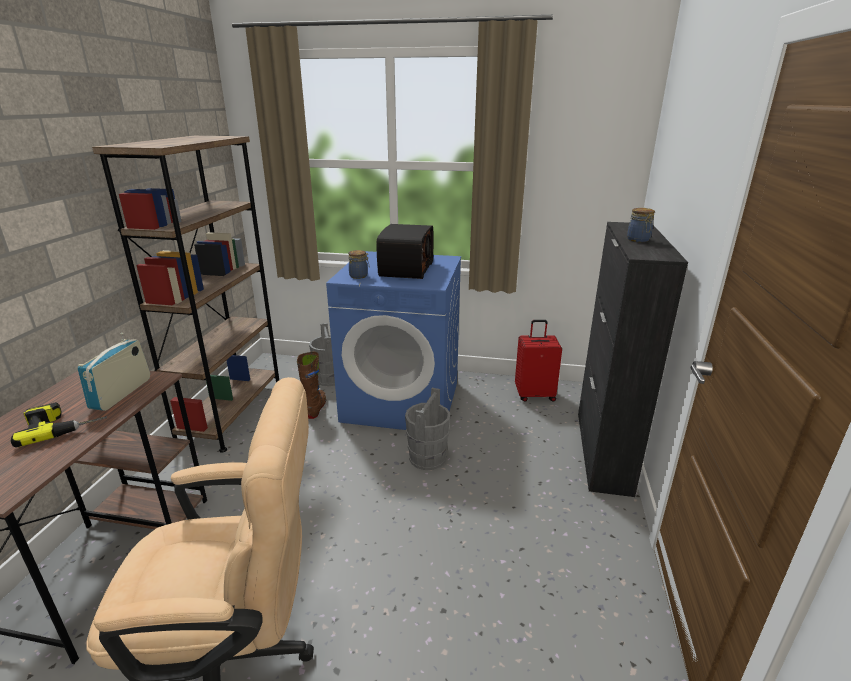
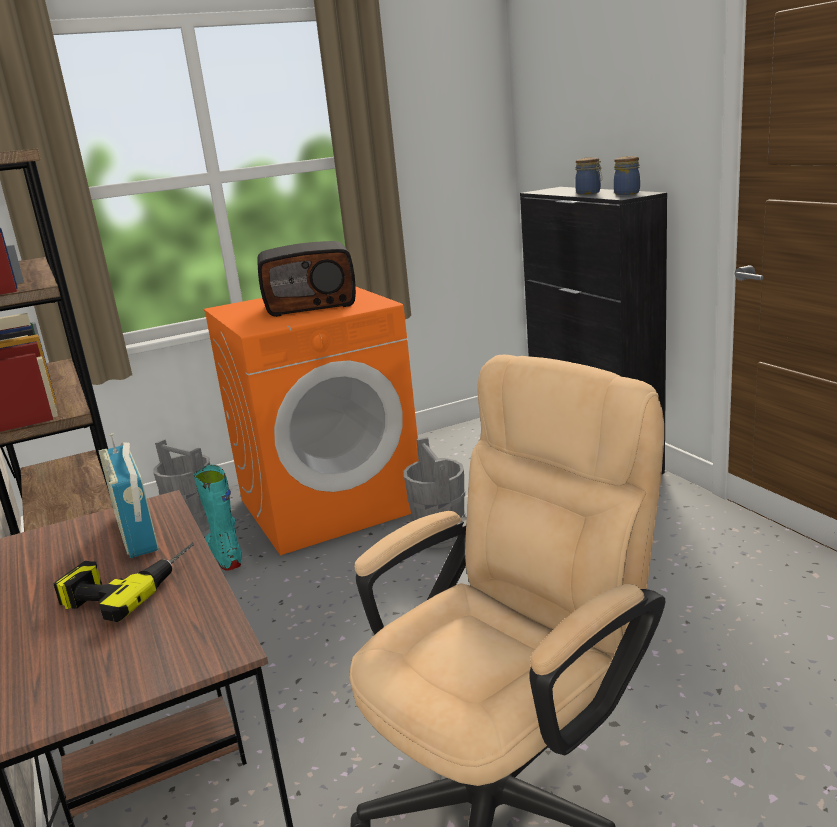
camera: 35 degrees left, 5 degrees down
(316, 408) = (224, 557): brown boot -> turquoise boot
(359, 276) = (269, 322): jar -> jar (627, 193)
(402, 401) = (330, 504): blue washing machine -> orange washing machine
(405, 269) = (310, 304): radio -> radio turned 105 degrees clockwise
(534, 394) = (468, 440): red suitcase -> none

